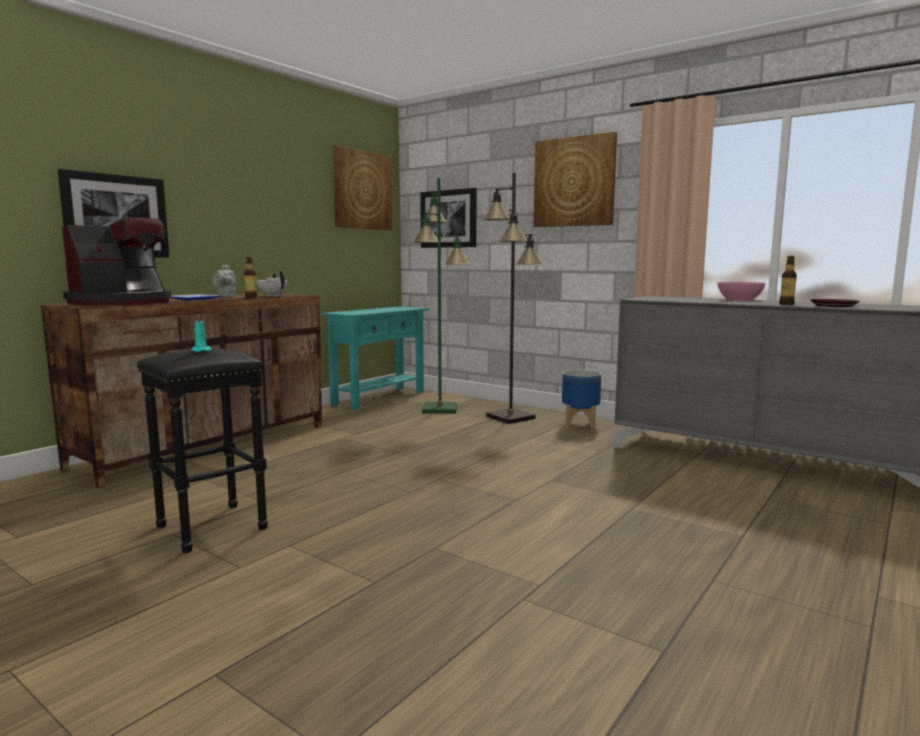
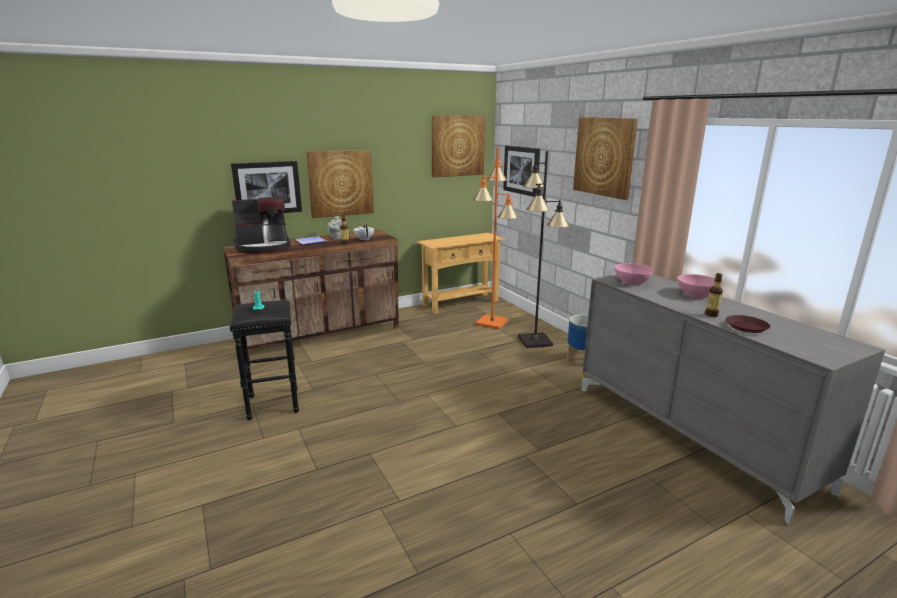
camera: 25 degrees right, 10 degrees up
(222, 221) = (340, 183): none -> picture
(379, 398) = (460, 303): turquoise console table -> beige console table
(440, 409) = (492, 322): green floor lamp -> orange floor lamp
(663, 299) = (632, 282): none -> pink bowl

